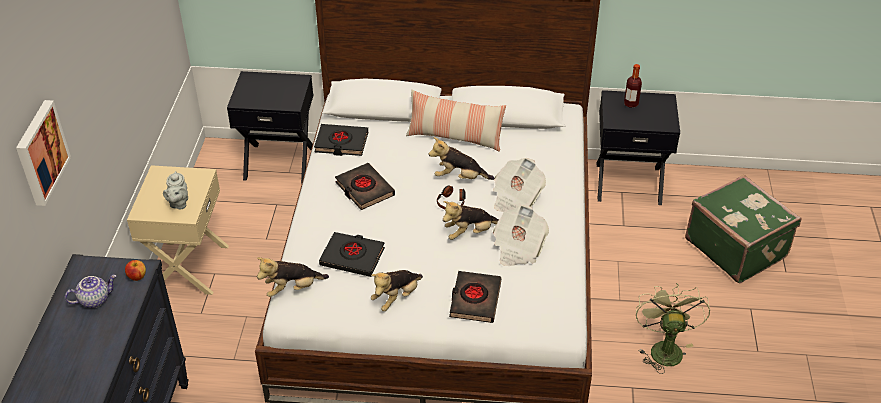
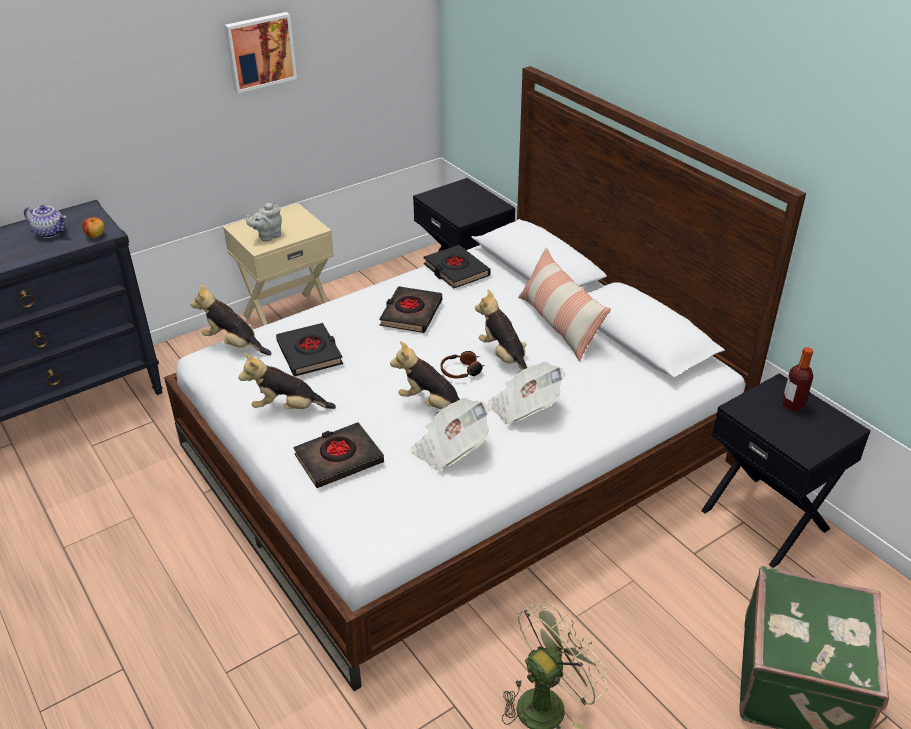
camera: 50 degrees right, 5 degrees down
(40, 152) = (70, 76): picture -> picture (260, 51)

